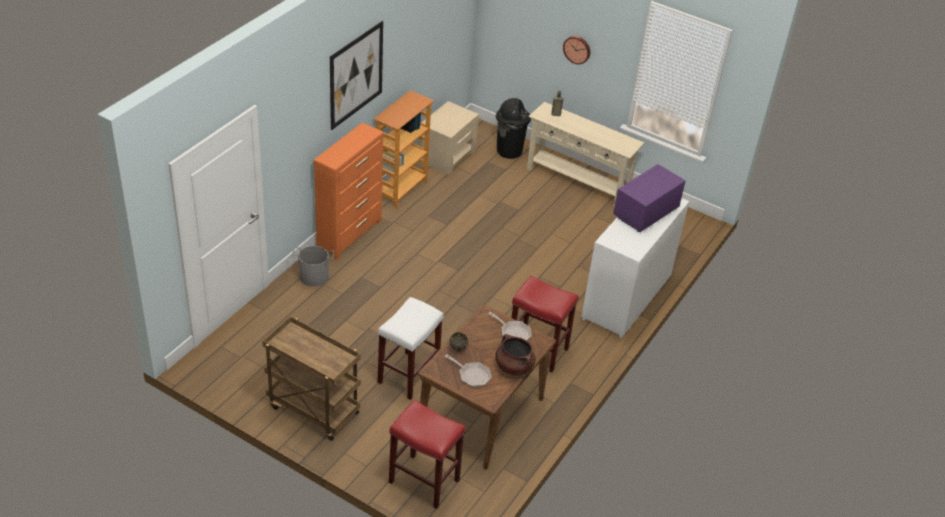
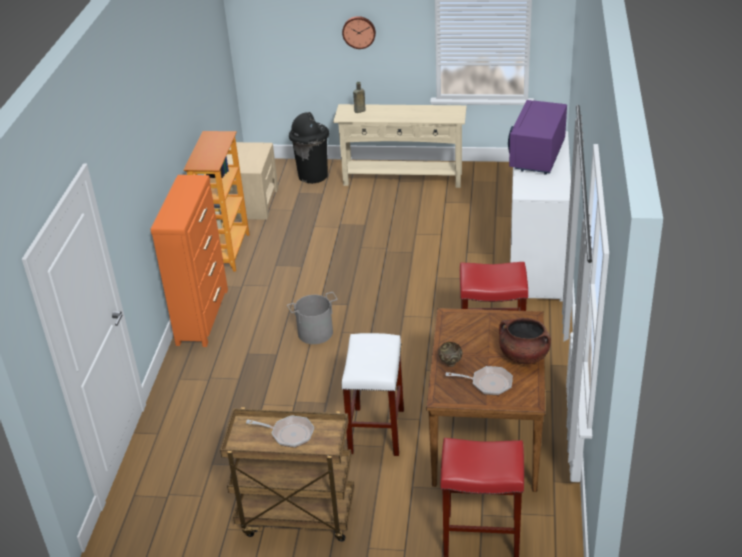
camera: 20 degrees left, 5 degrees down
(314, 277) = (193, 374): grey bucket -> grey bucket (315, 333)
(356, 75) = (158, 115): picture -> none
(513, 333) = (494, 323): frying pan -> frying pan (289, 434)

